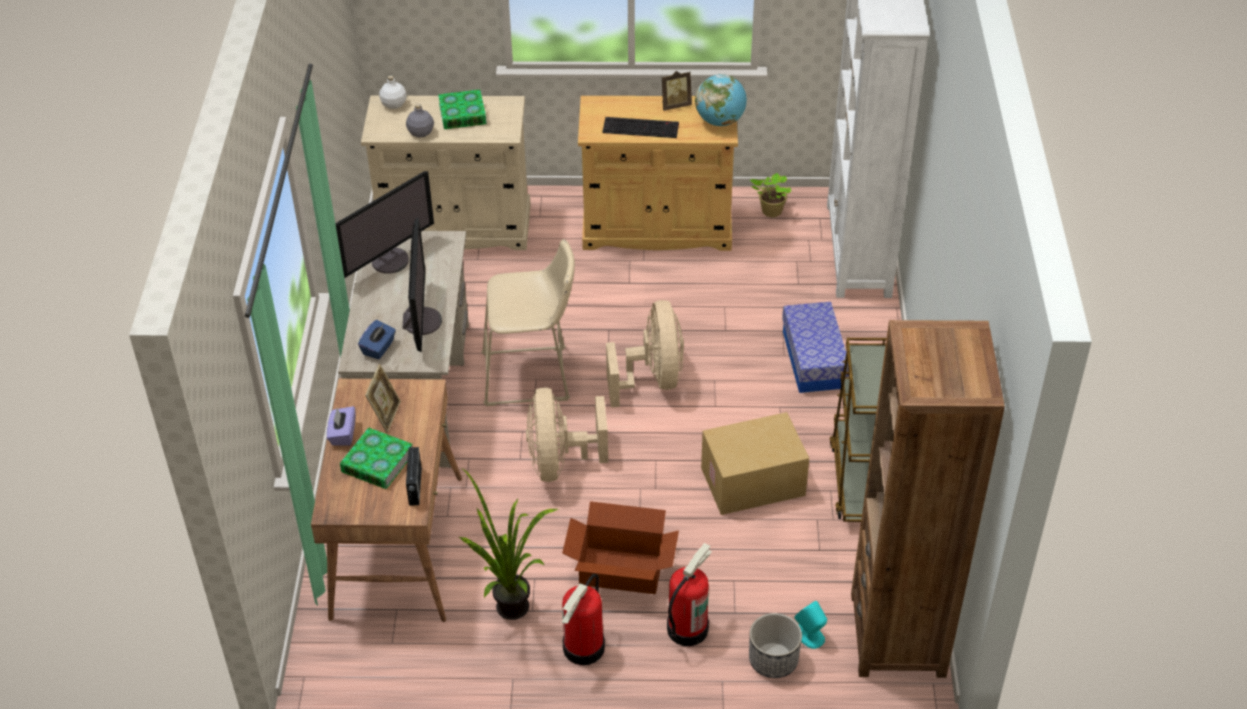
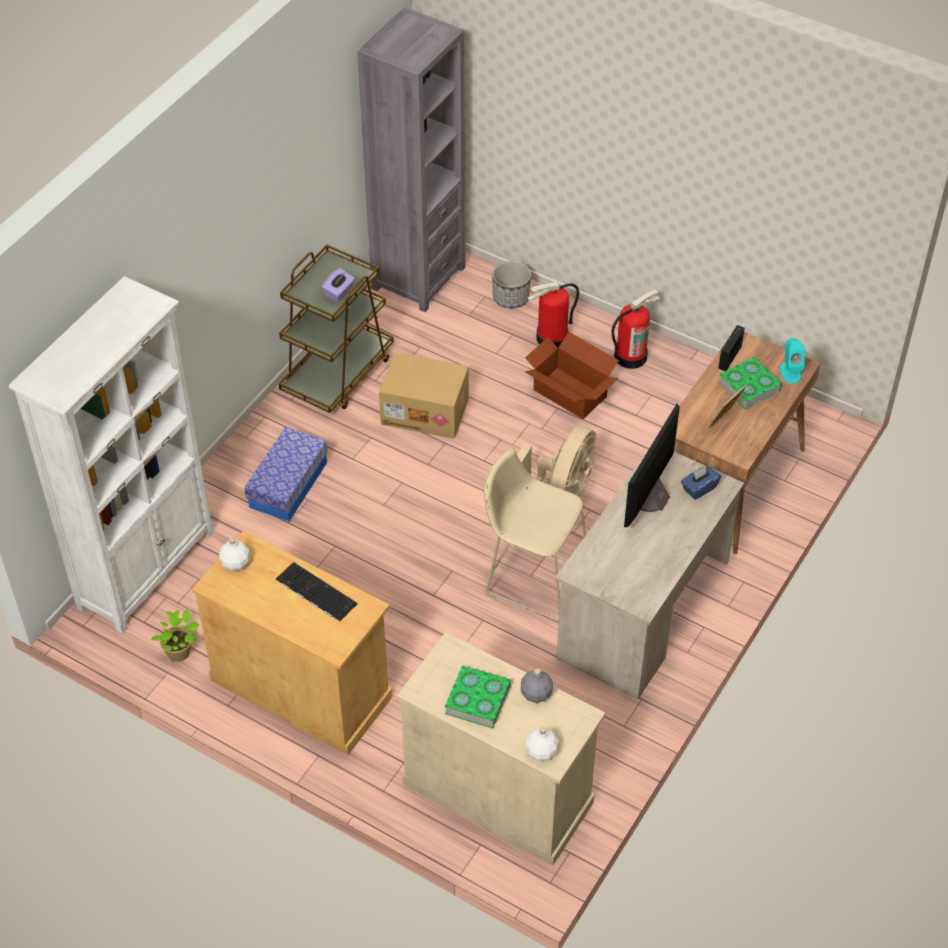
camera: 150 degrees left, 5 degrees up
(342, 434) = (766, 420): purple tissue box -> purple tissue box (339, 292)
(389, 260) = (644, 575): monitor -> none
(509, 614) = (669, 399): potted plant -> none
(652, 379) = (433, 529): beige fan -> none
(675, 105) = (259, 605): picture frame -> none
(720, 121) = (235, 563): globe -> white bottle
(809, 635) = (475, 301): turquoise speaker -> turquoise speaker (790, 372)
(898, 634) = (418, 277): brown bookcase -> grey bookcase

